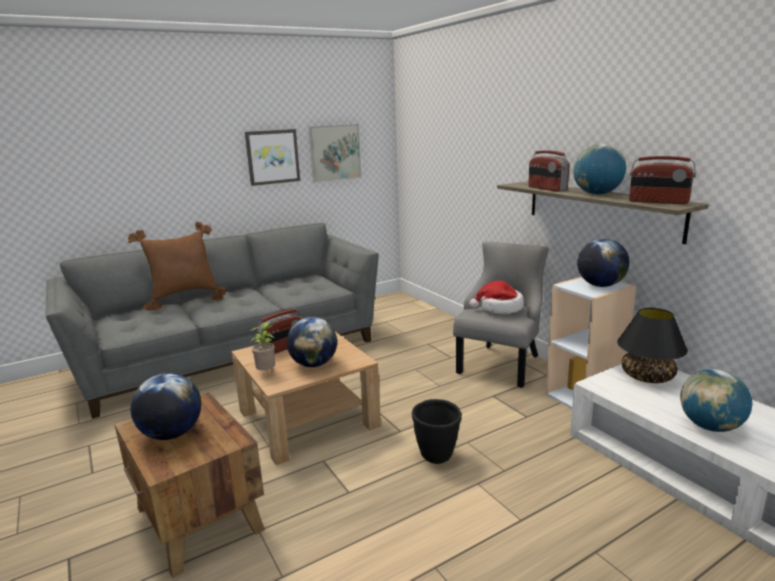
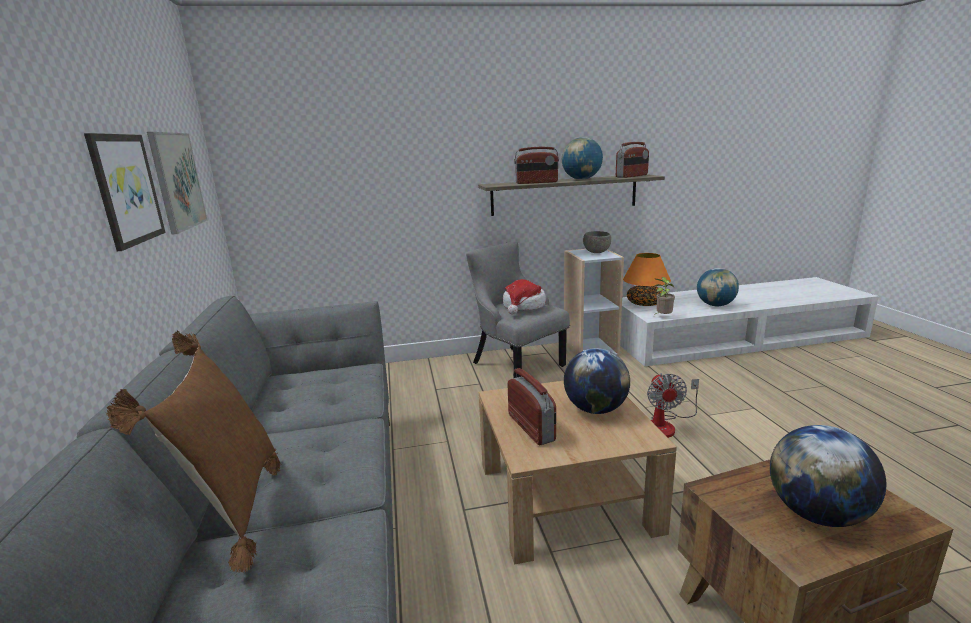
camera: 70 degrees left, 0 degrees up
(267, 372) = (607, 443): potted plant -> potted plant (662, 317)
(437, 456) = (665, 425): black planter -> fan
(600, 285) = (596, 252): globe -> grey bowl
(648, 376) = (645, 303): black table lamp -> orange table lamp

